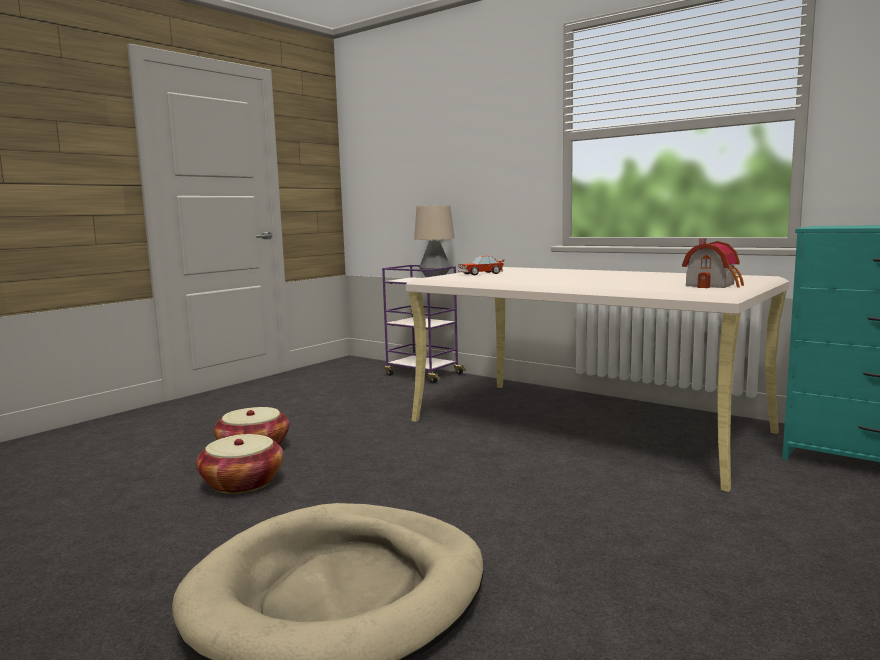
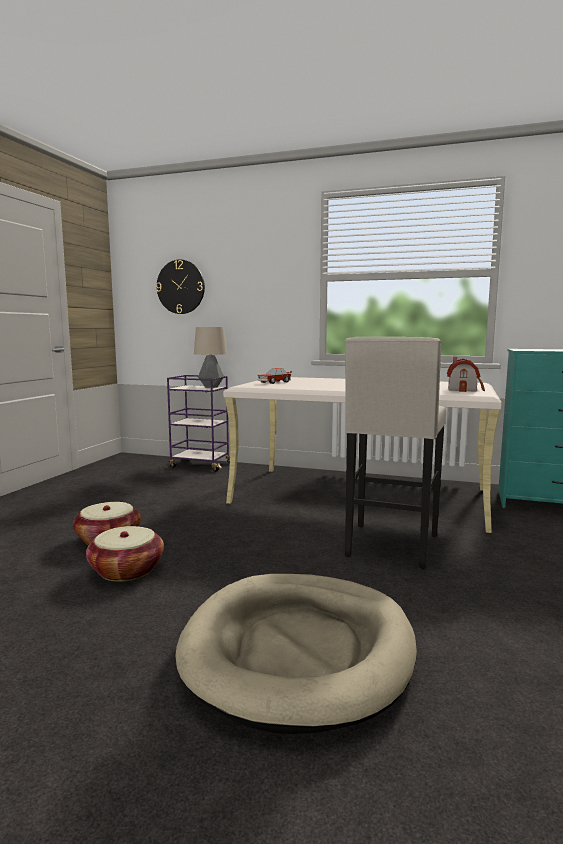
camera: 20 degrees left, 0 degrees up
(407, 158) = (180, 287): none -> wall clock
(564, 493) = (390, 546): none -> beige stool

